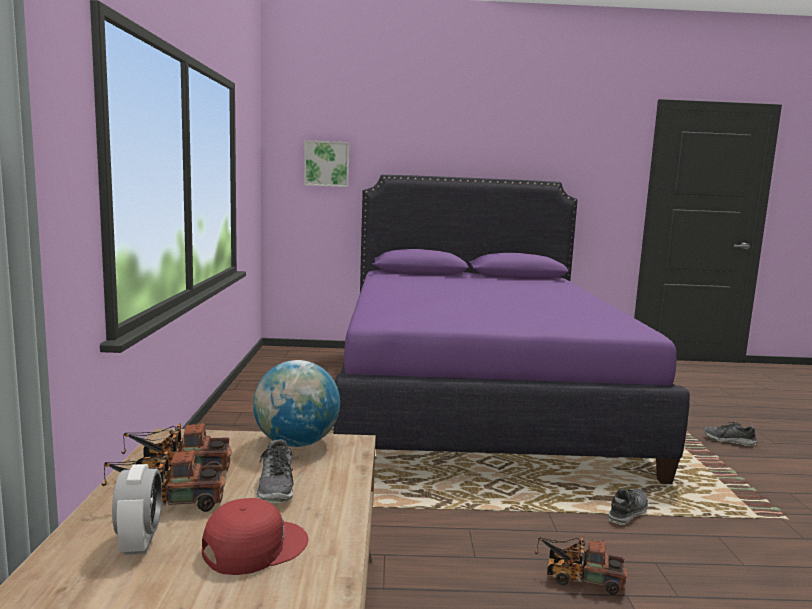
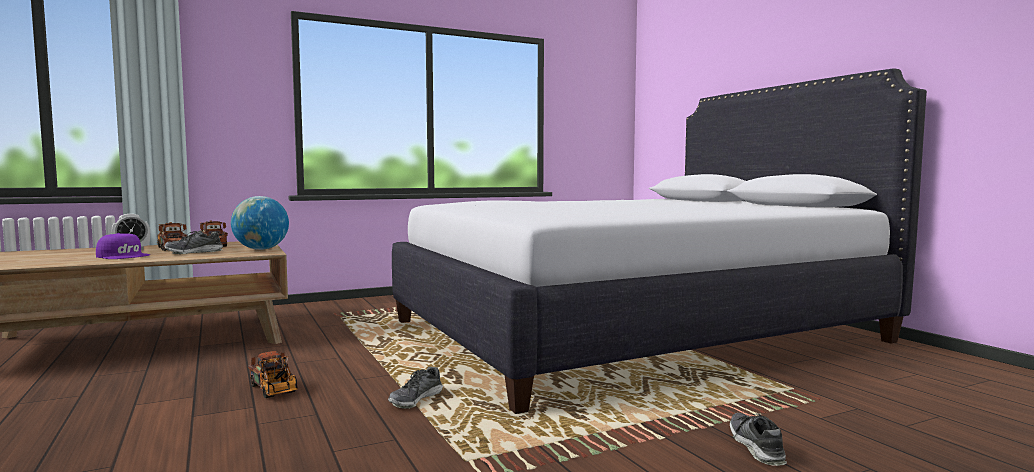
camera: 65 degrees right, 5 degrees down
(254, 546) = (124, 256): red cap -> purple cap
(327, 164) = (673, 96): picture -> none
(476, 400) = (633, 331): purple bed -> white bed
(578, 579) = (274, 391): toy truck -> toy truck turned 150 degrees clockwise
(627, 513) = (416, 400): shoe -> shoe turned 105 degrees clockwise

